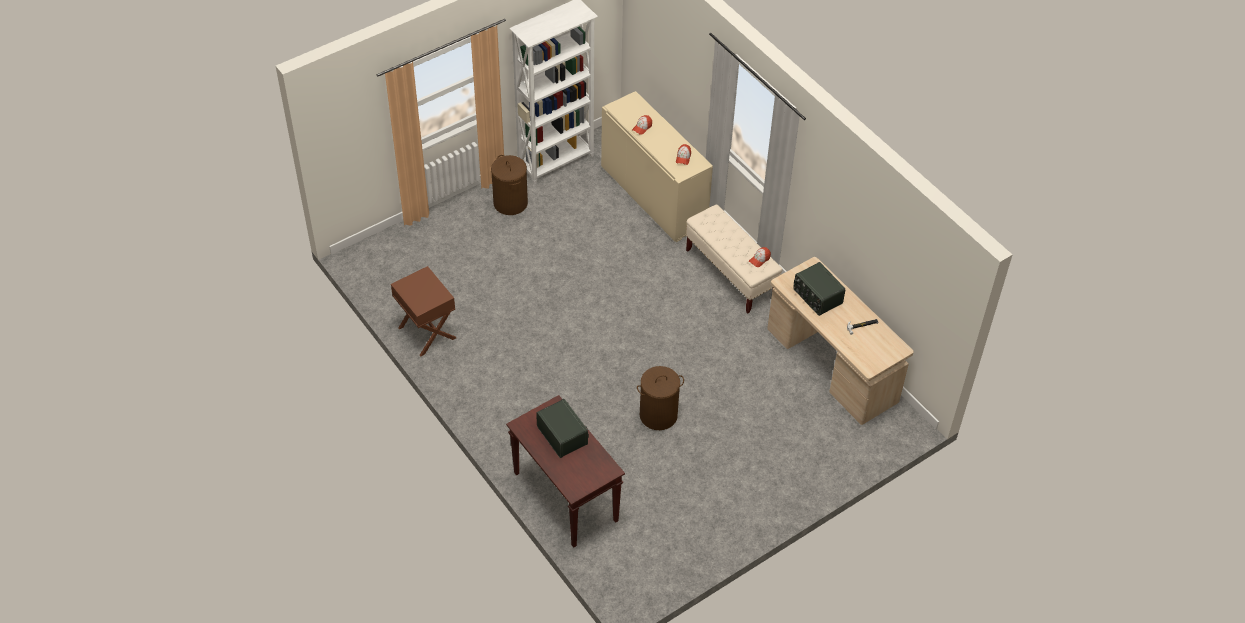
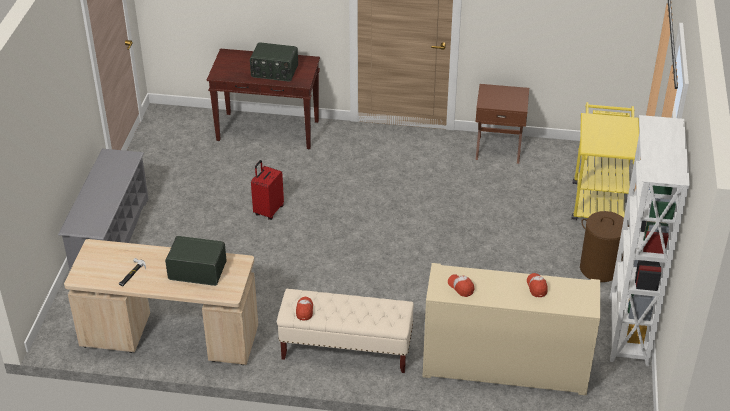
camera: 135 degrees right, 10 degrees down
(430, 243) = (599, 198): none -> yellow cart
(658, 415) = (268, 211): brown laundry basket -> red suitcase
(797, 485) = (110, 237): none -> grey shoe rack

